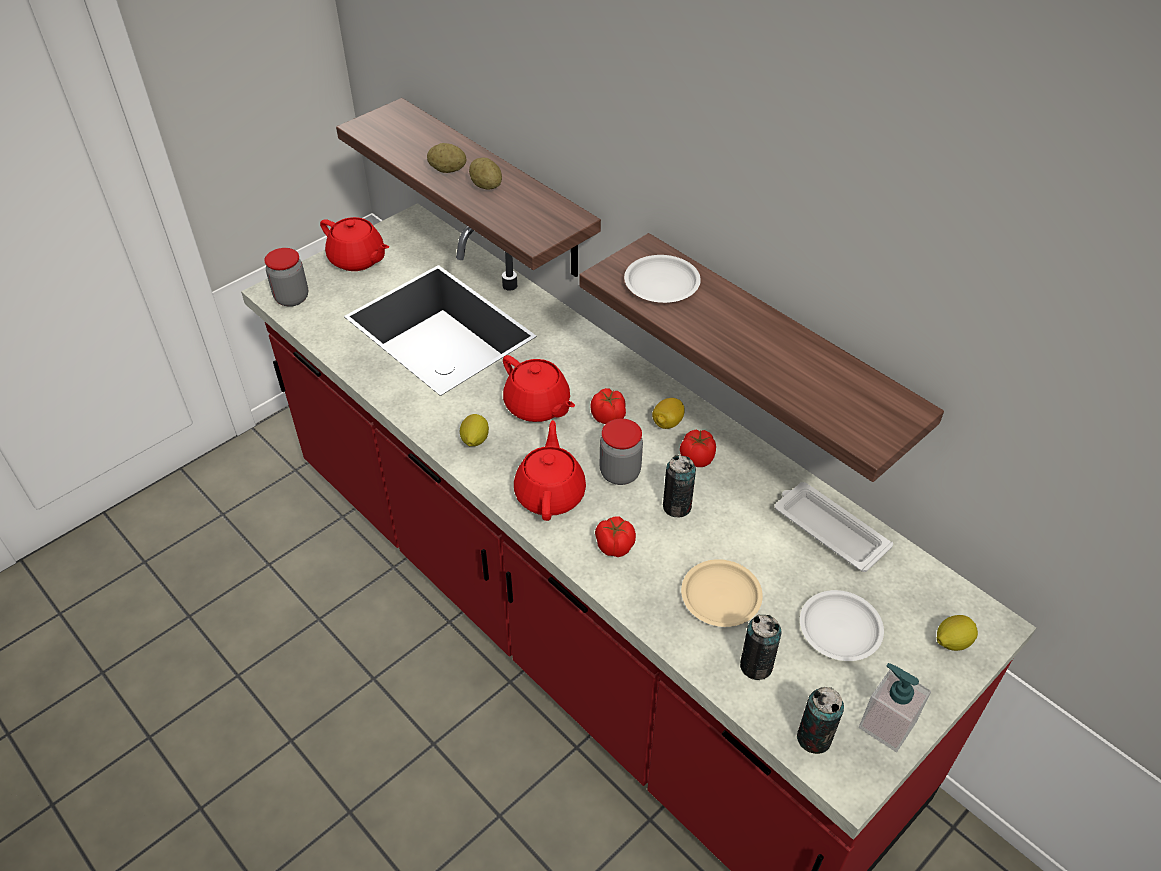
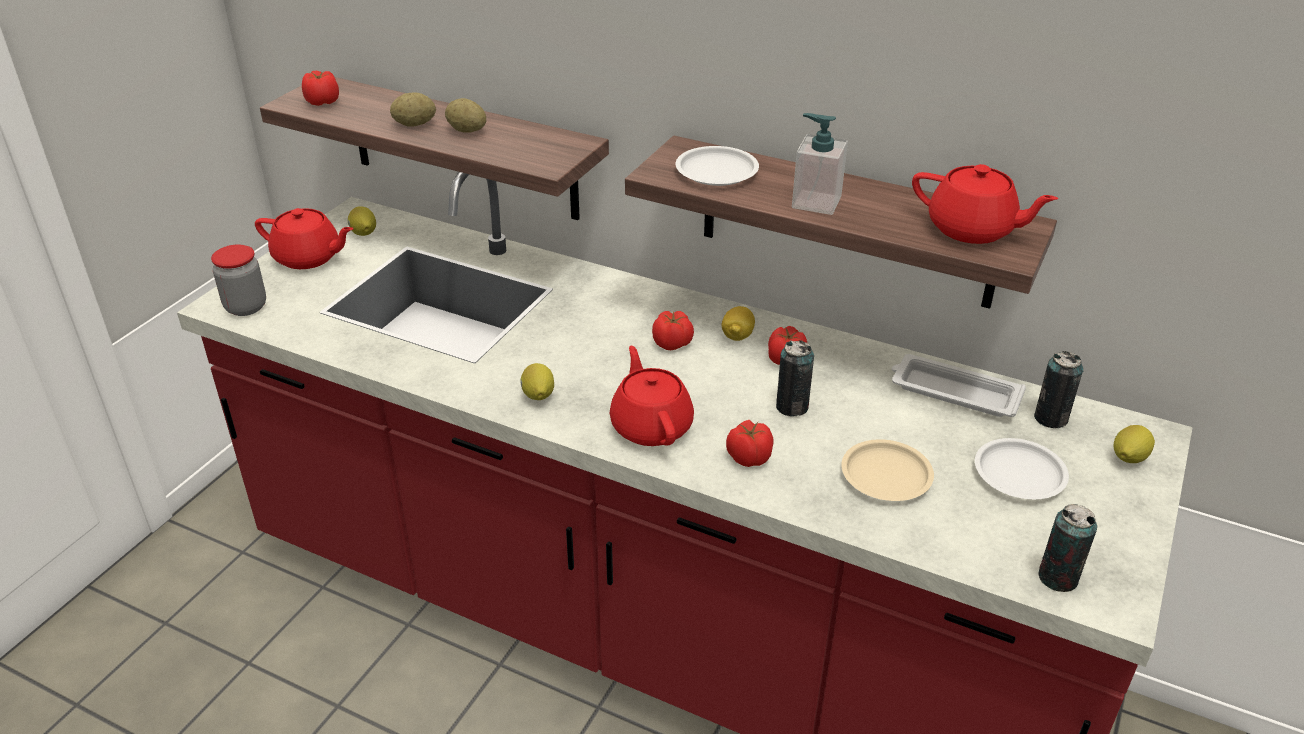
camera: 20 degrees left, 10 degrees down
(386, 130) = (322, 102): none -> tomato
(410, 244) = (364, 234): none -> lemon
(538, 406) = (591, 350): red teapot -> red teapot (972, 230)
(620, 473) = (714, 390): jar -> none
(756, 666) = (960, 528): can -> can (1050, 418)
(886, 724) = (1117, 546): soap dispenser -> soap dispenser (816, 202)

